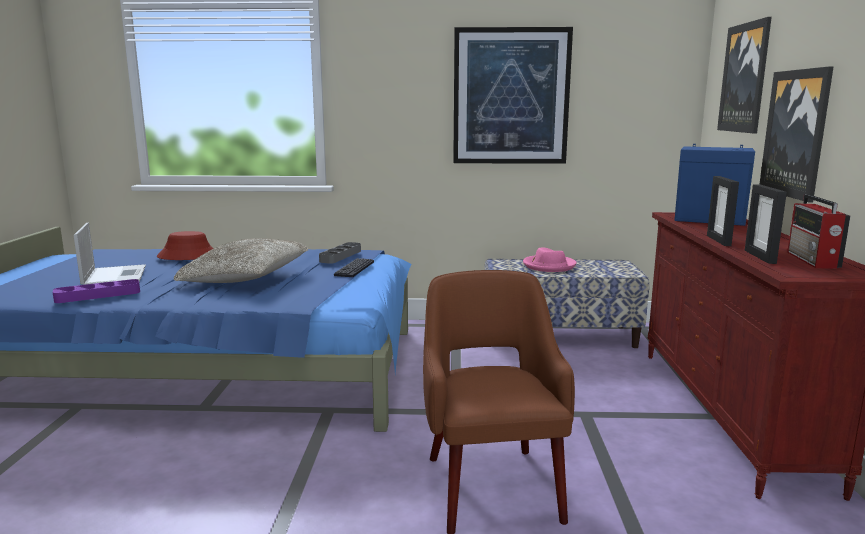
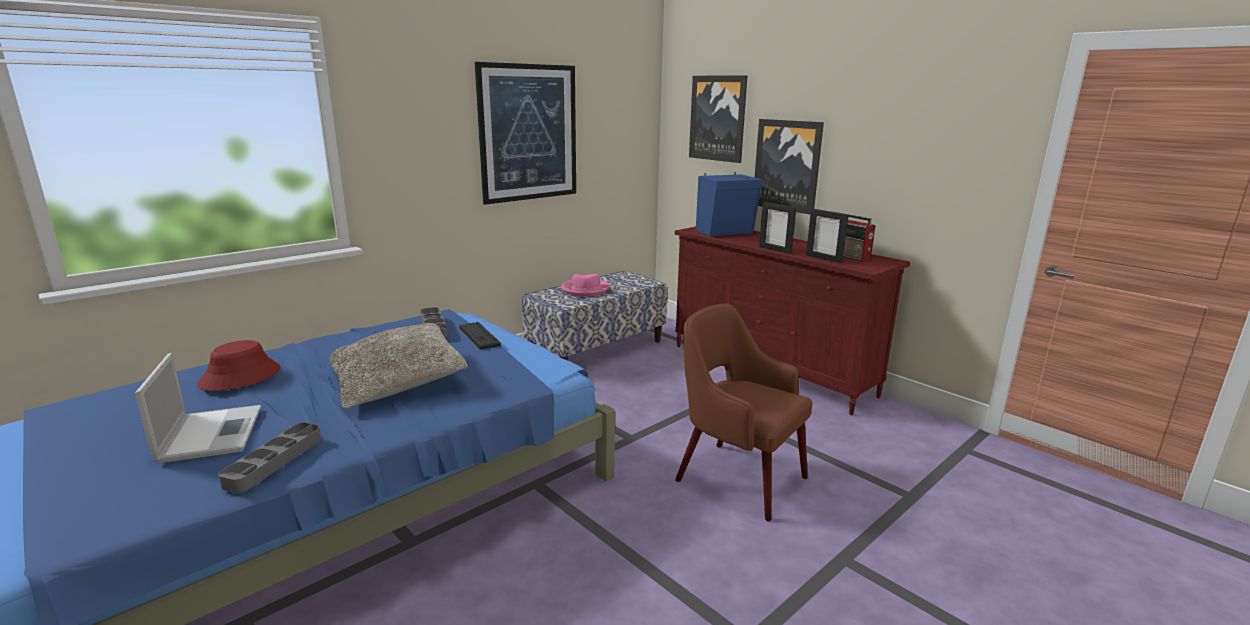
camera: 45 degrees left, 5 degrees up
(98, 295) = (274, 461): purple tray -> grey tray
(114, 276) = (211, 433): laptop -> laptop turned 45 degrees clockwise

